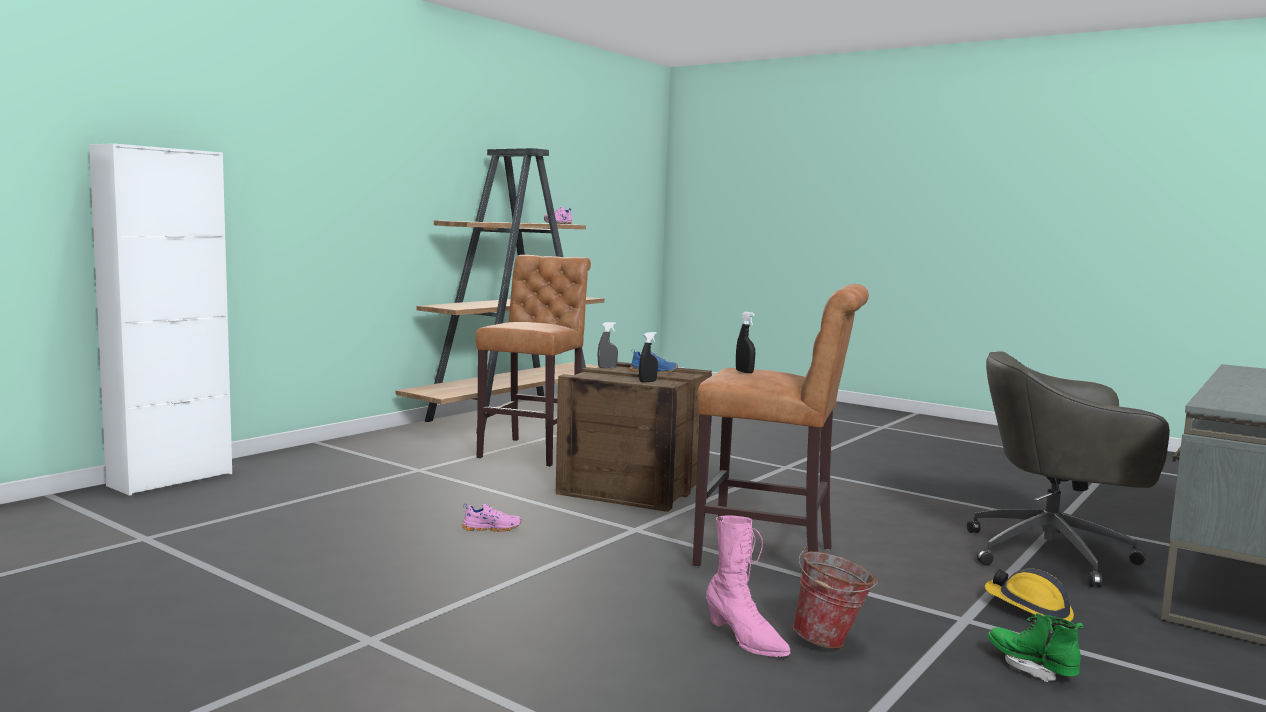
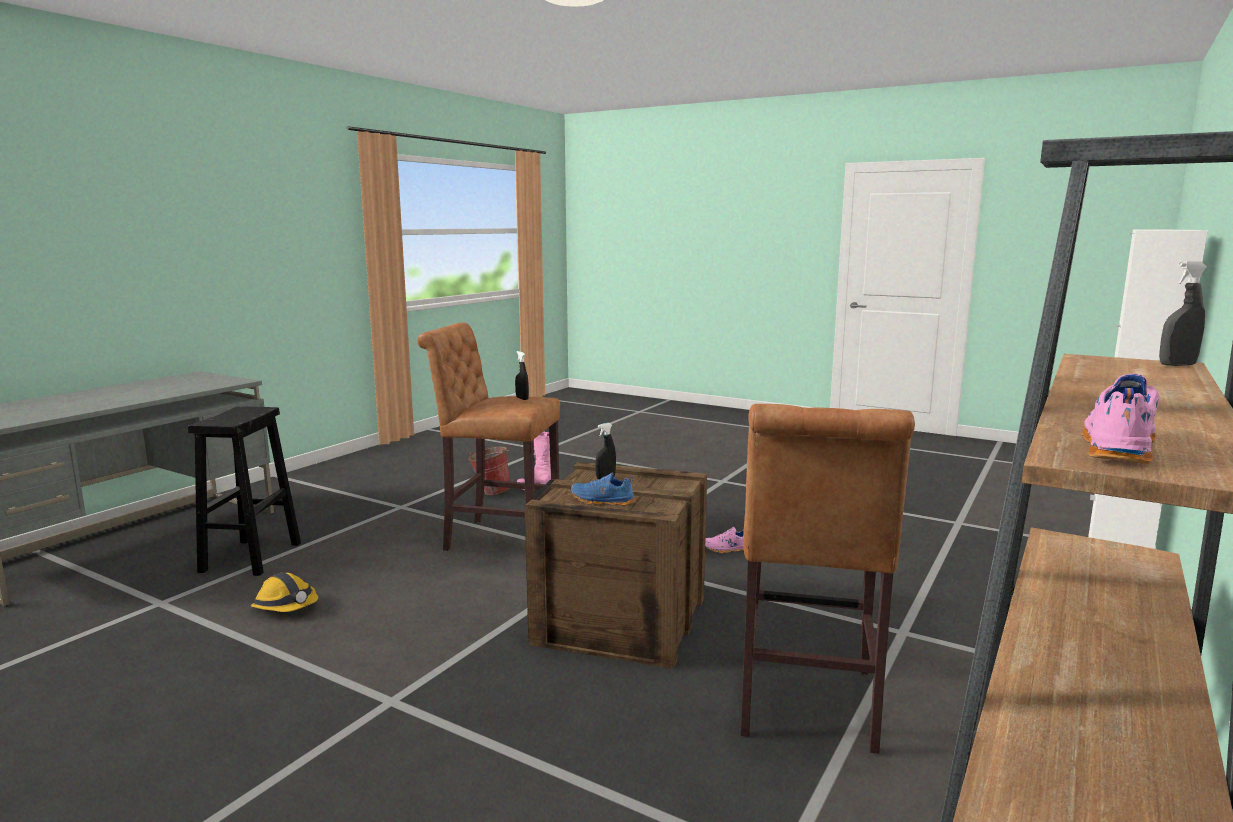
camera: 175 degrees right, 5 degrees up
(607, 368) = (667, 508): grey spray bottle -> grey spray bottle (1177, 365)
(1029, 608) = (349, 515): hard hat -> hard hat (286, 606)
(1031, 667) = (396, 488): green boot -> none
(1054, 555) = (250, 558): grey office chair -> black stool

